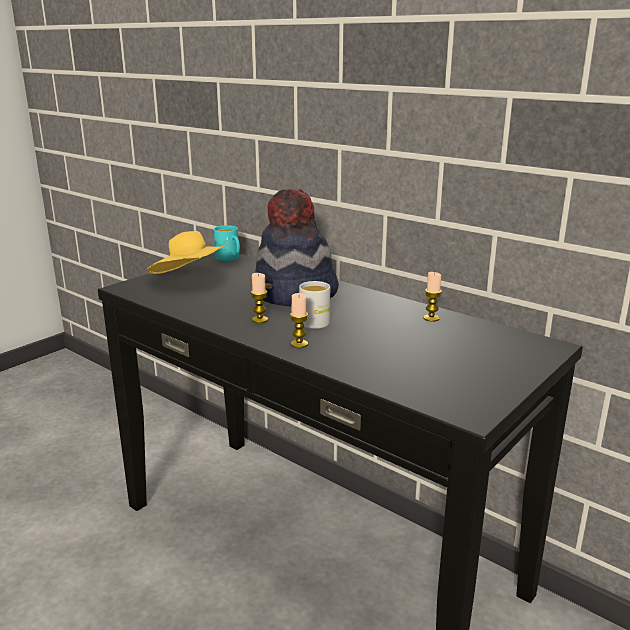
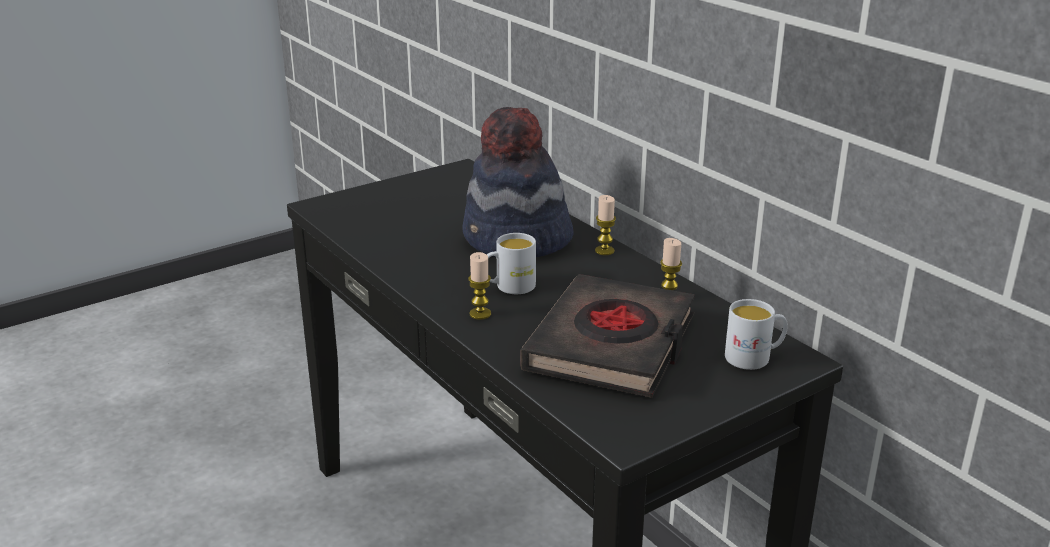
camera: 15 degrees right, 5 degrees up
(191, 279) = (401, 202): yellow hat -> none
(229, 258) = (465, 174): turquoise mug -> none
(260, 320) = (452, 273): candle -> candle (604, 251)
(414, 353) = (612, 345): none -> black book
(520, 348) = (754, 357): none -> white mug

